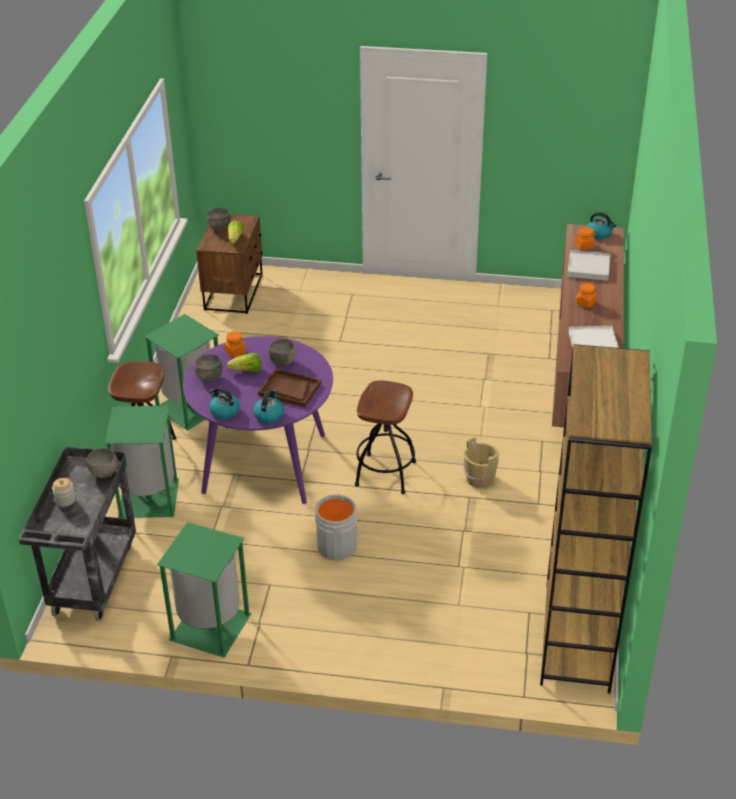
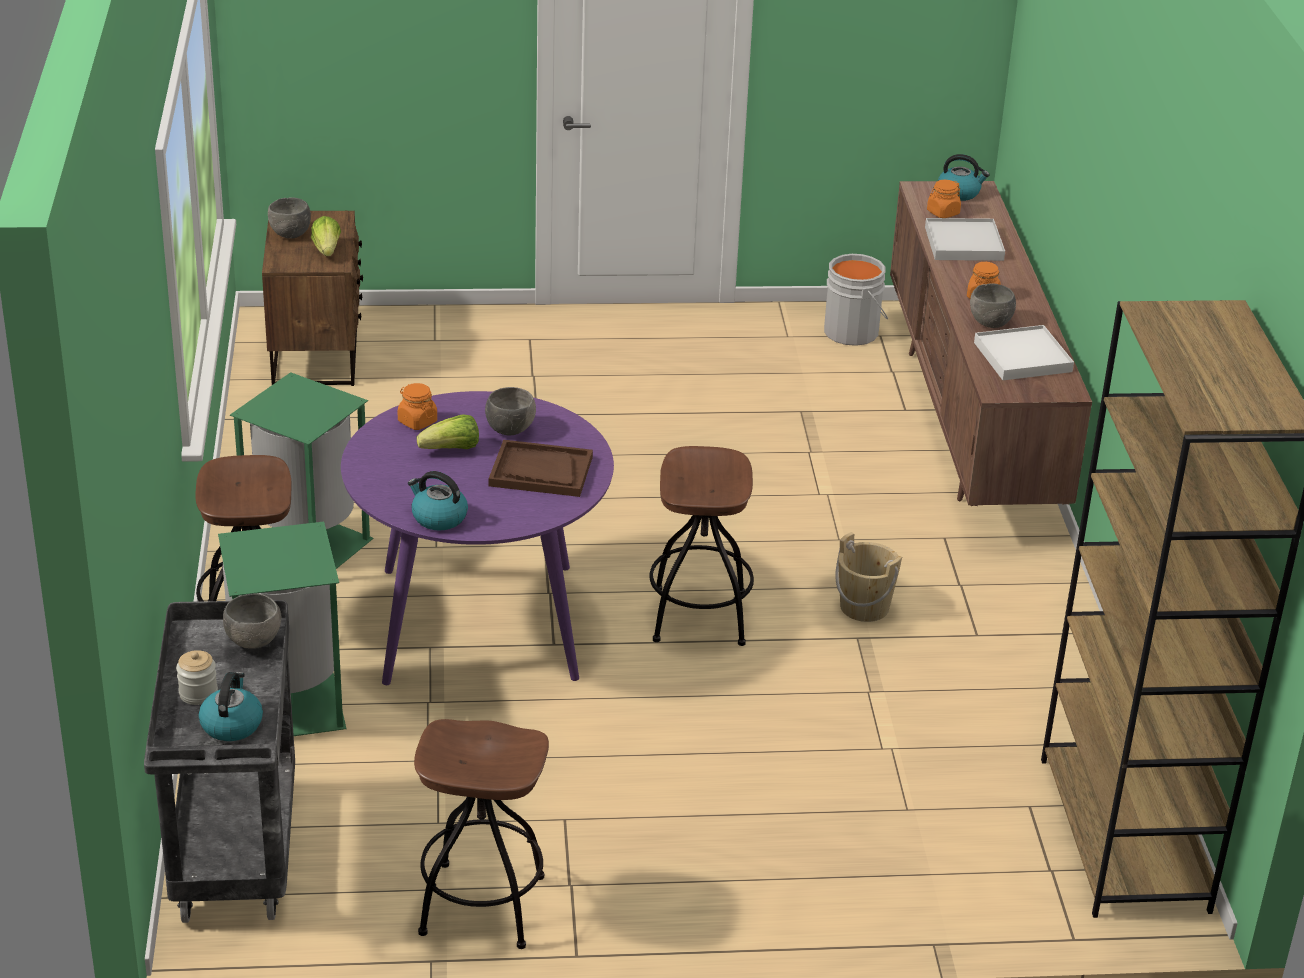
camera: 15 degrees left, 5 degrees down
(209, 378) = (387, 467): grey bowl -> grey bowl (990, 323)
(209, 627) = (481, 904): green trash can -> brown stool
(269, 415) = (521, 515): kettle -> kettle (231, 724)
(339, 546) = (664, 742): grey bucket -> grey bucket (854, 331)

